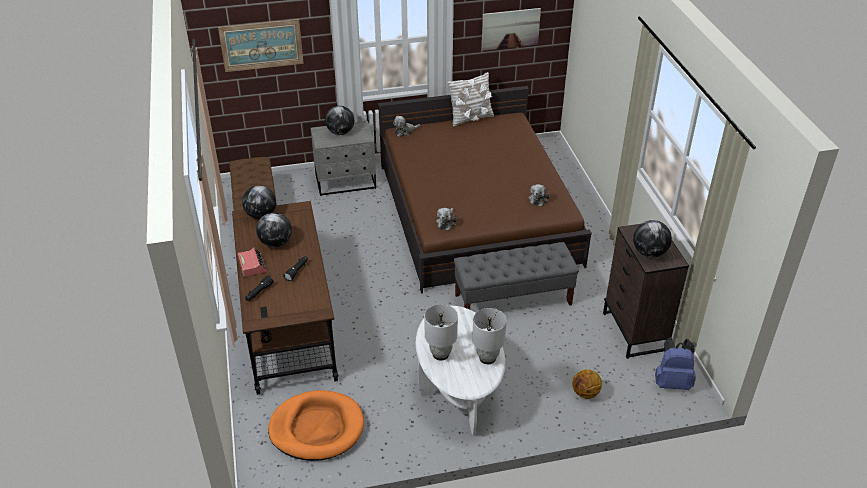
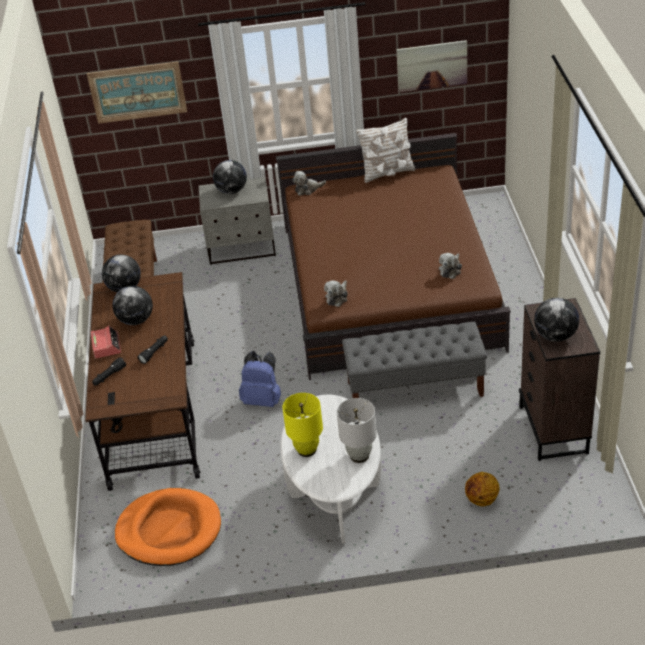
camera: 10 degrees right, 0 degrees up
(440, 354) = (307, 450): white table lamp -> yellow table lamp
(672, 382) = (588, 490): blue backpack -> blue backpack (263, 399)

